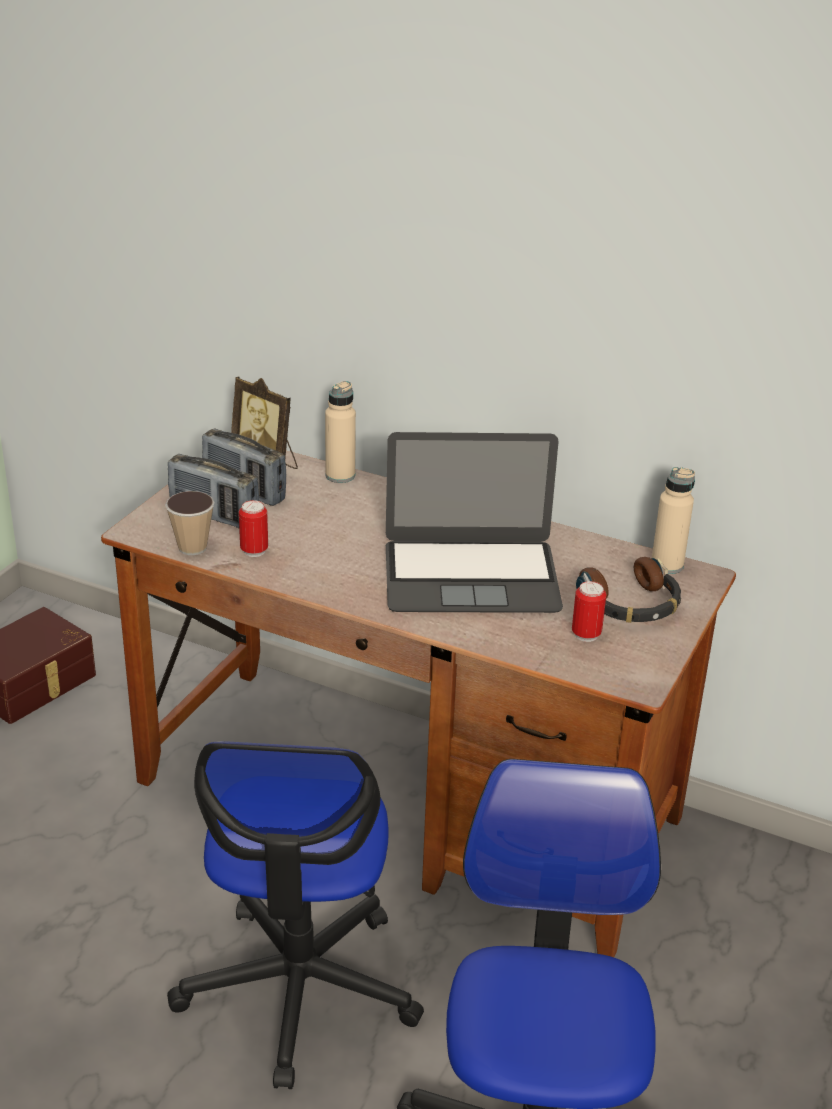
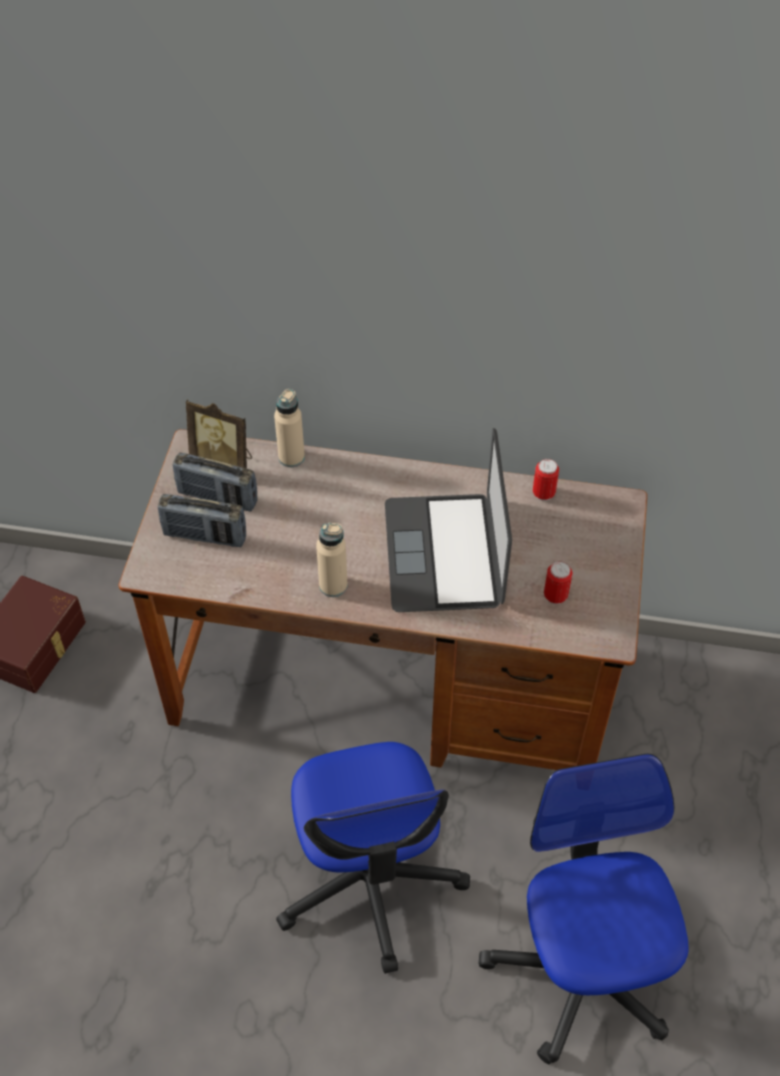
camera: 15 degrees left, 20 degrees up
(192, 547) = (203, 580): cup -> none
(254, 551) = (256, 570): can -> can (543, 494)
(471, 576) = (444, 553): laptop -> laptop turned 105 degrees clockwise
(631, 604) = (578, 551): headphones -> none
(667, 565) = (592, 498): beige bottle -> beige bottle (333, 585)

